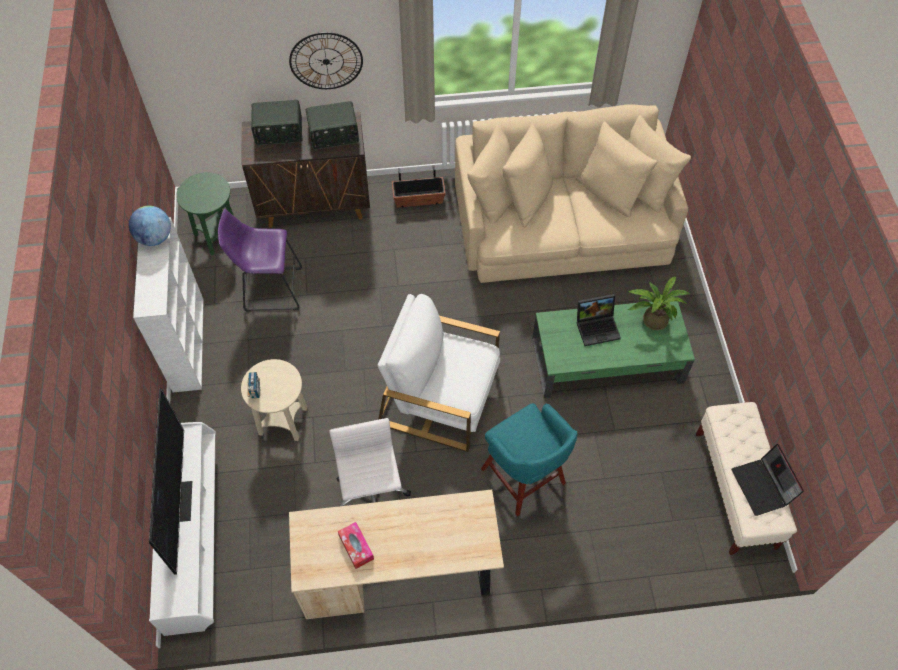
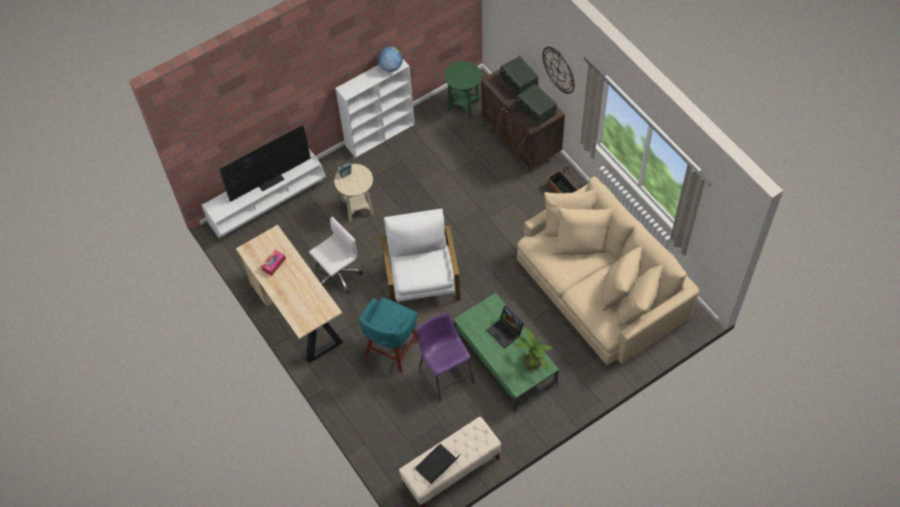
camera: 65 degrees right, 0 degrees up
(269, 289) = (442, 152): purple stool -> purple stool (445, 374)

